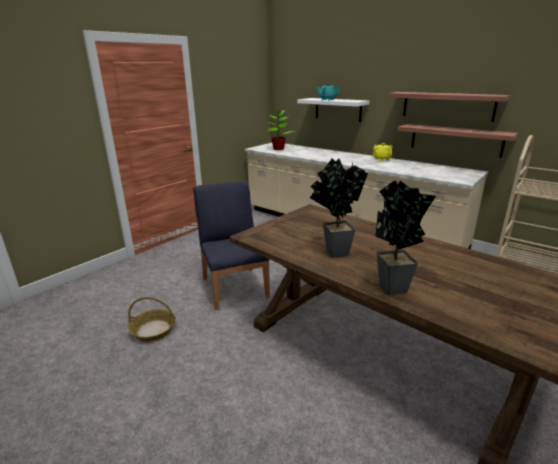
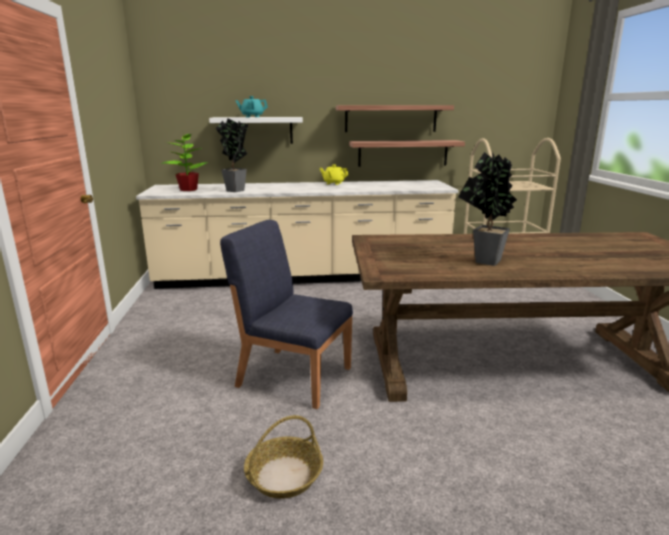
camera: 45 degrees left, 5 degrees down
(392, 291) = (588, 270): potted plant -> potted plant (236, 191)

